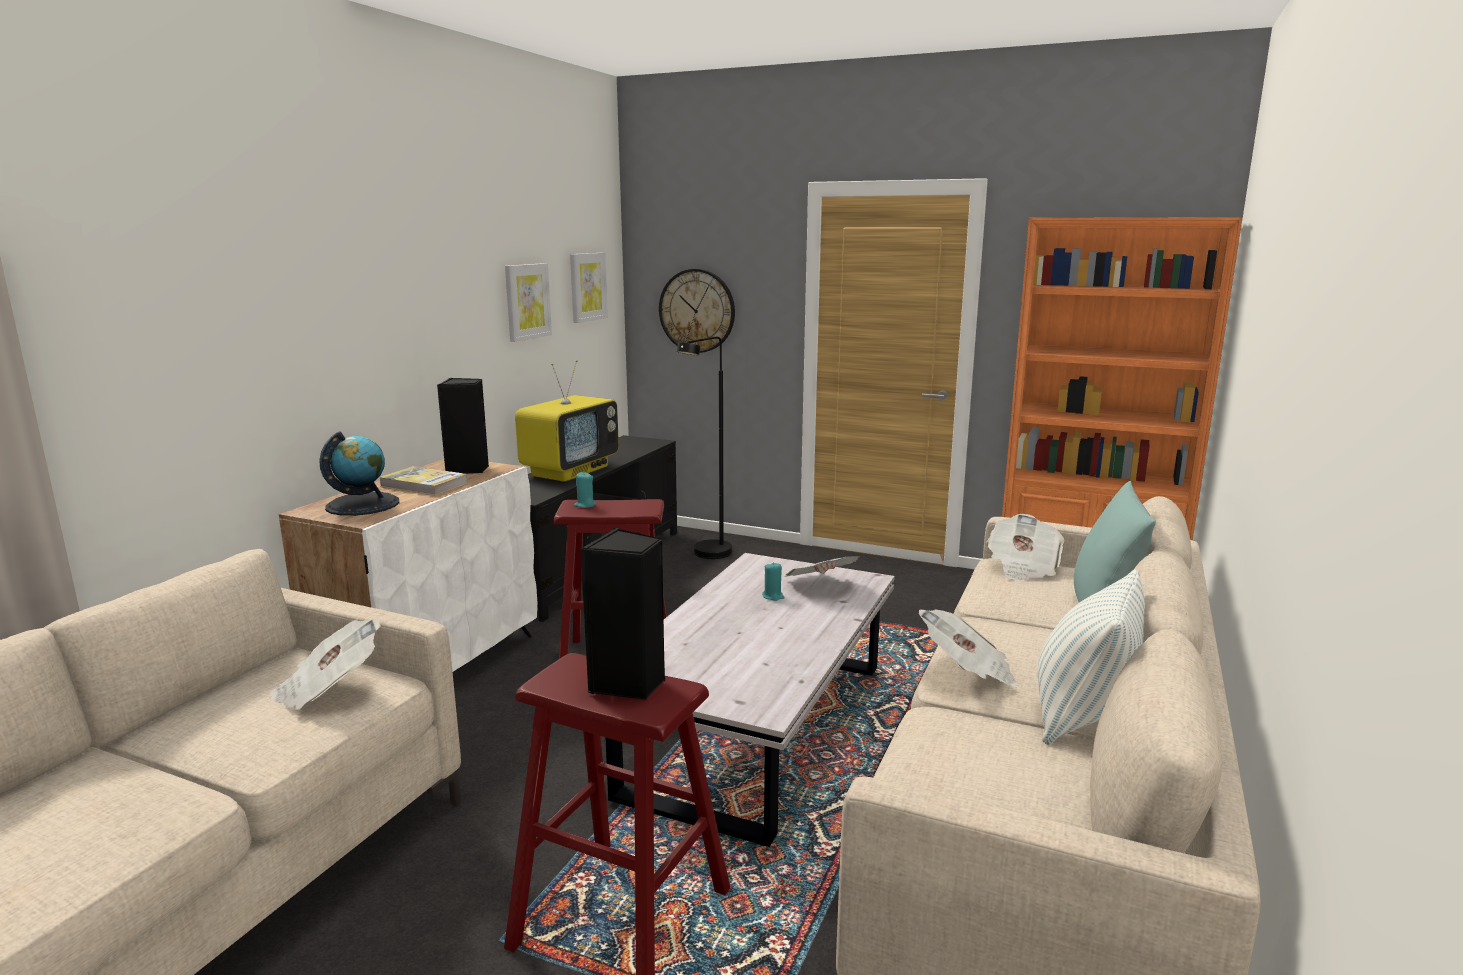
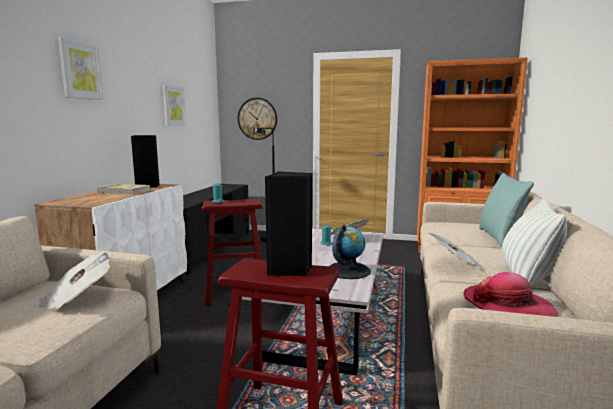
camera: 10 degrees left, 5 degrees down
(363, 504) = (88, 199): globe -> globe (348, 270)
(570, 471) = (197, 196): television -> none
(587, 287) = (202, 104): picture -> picture (80, 70)
(996, 771) = (508, 306): none -> hat
(1022, 567) = (447, 223): newspaper -> none

